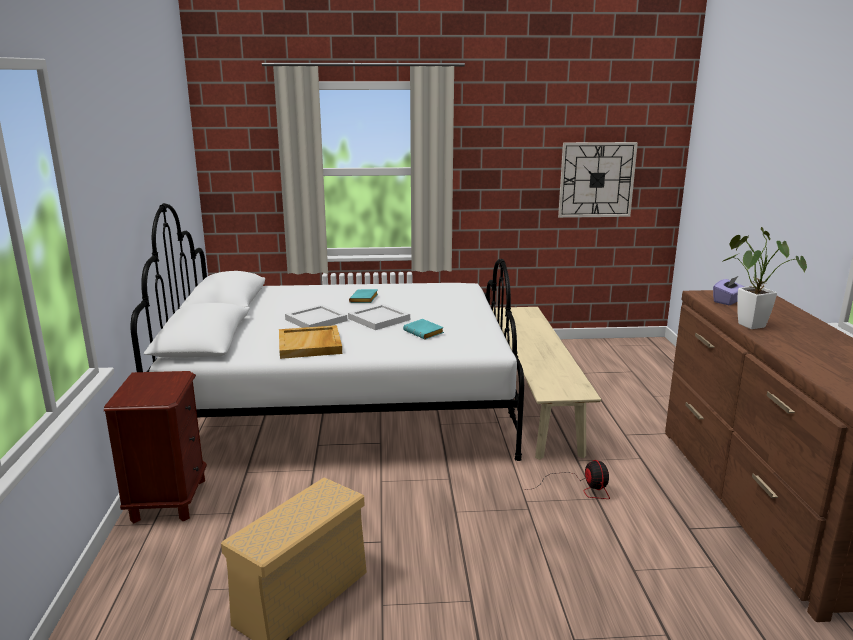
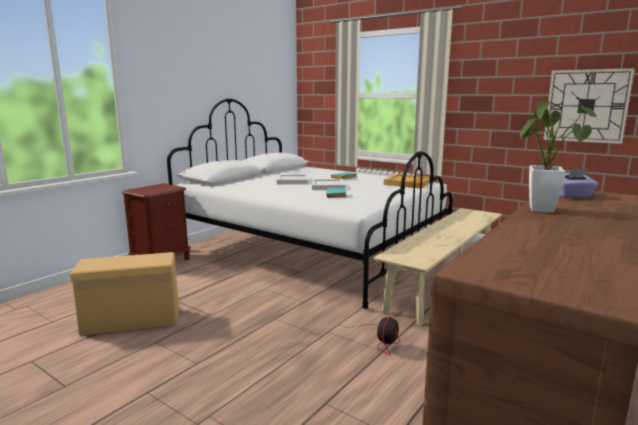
camera: 40 degrees right, 5 degrees down
(310, 345) = (260, 189): beige tray -> beige tray (408, 183)

